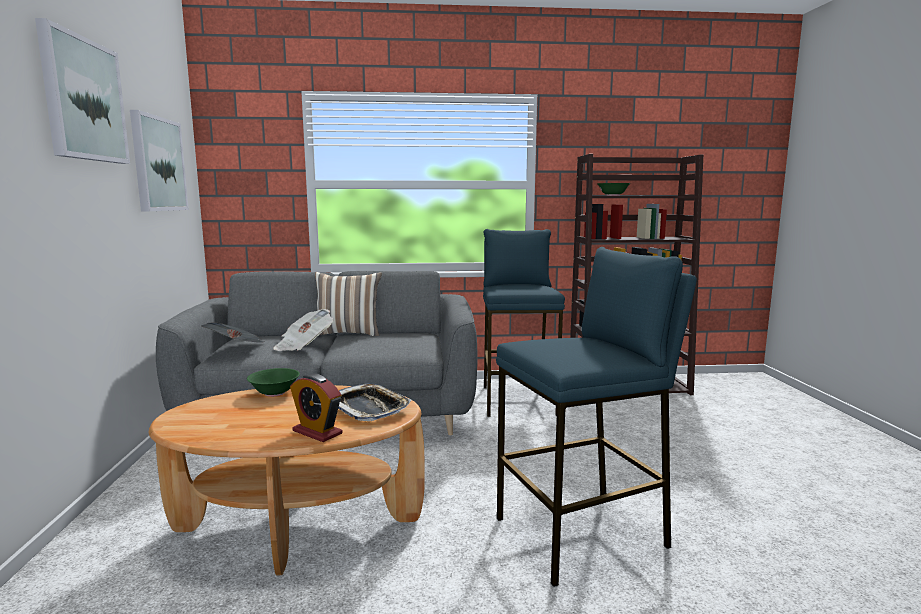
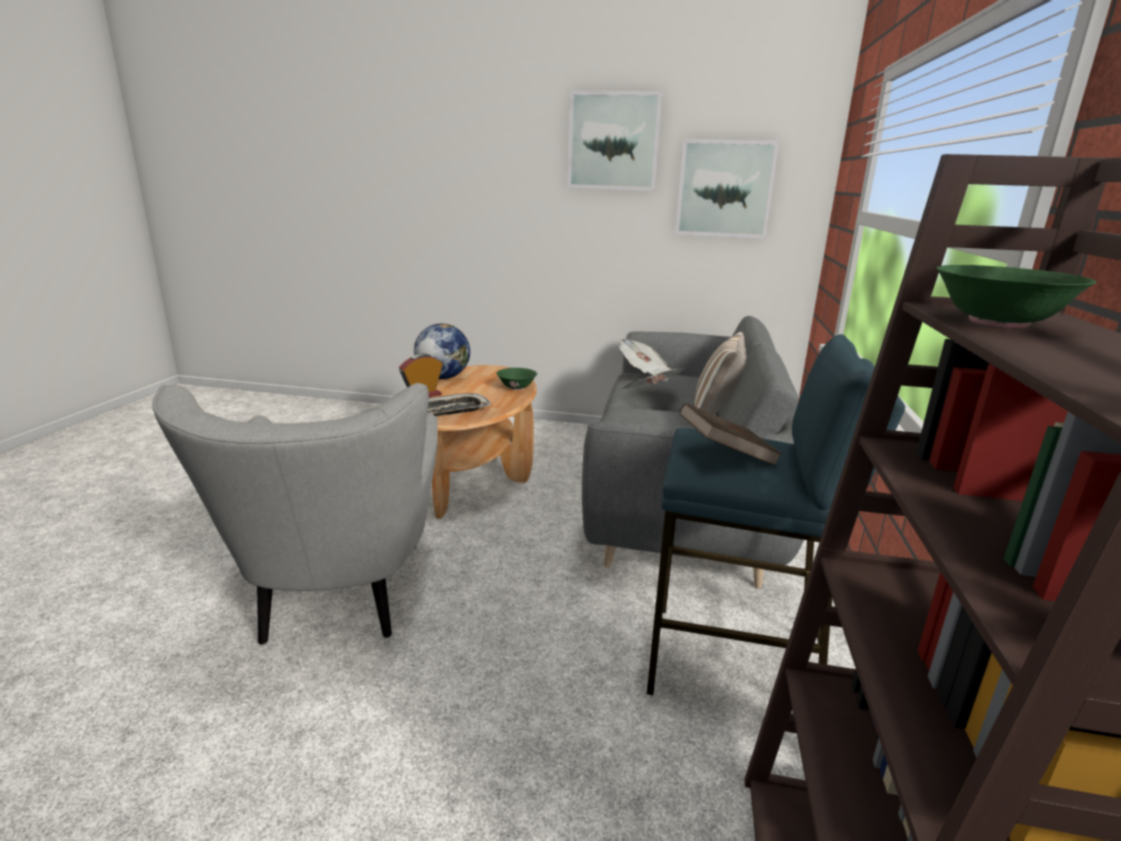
camera: 105 degrees right, 10 degrees up
(226, 436) = (443, 377): none -> globe
(526, 287) = (725, 454): none -> brown book
(582, 533) = (339, 599): blue stool -> grey armchair

